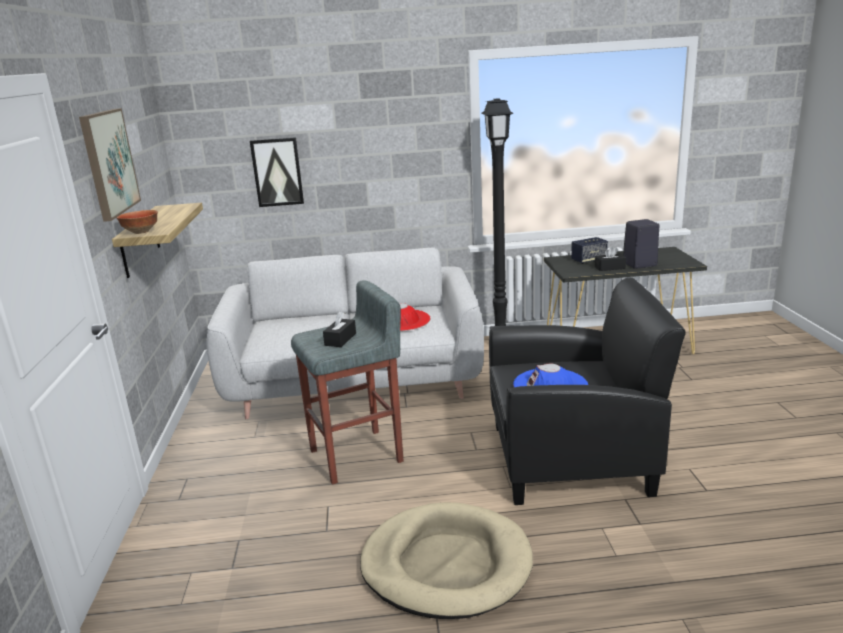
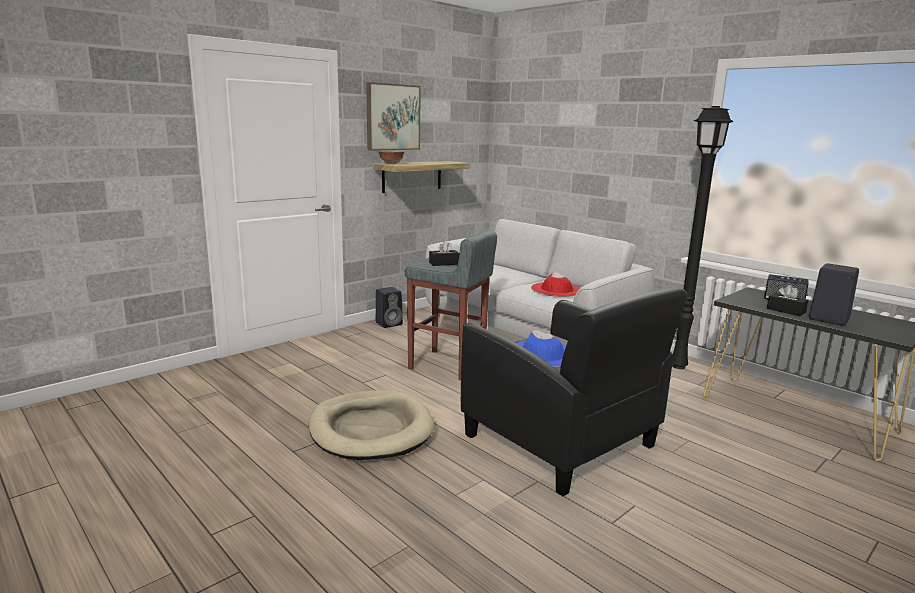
camera: 50 degrees right, 5 degrees down
(192, 451) = (389, 323): none -> black speaker
(277, 172) = (548, 156): picture -> none

